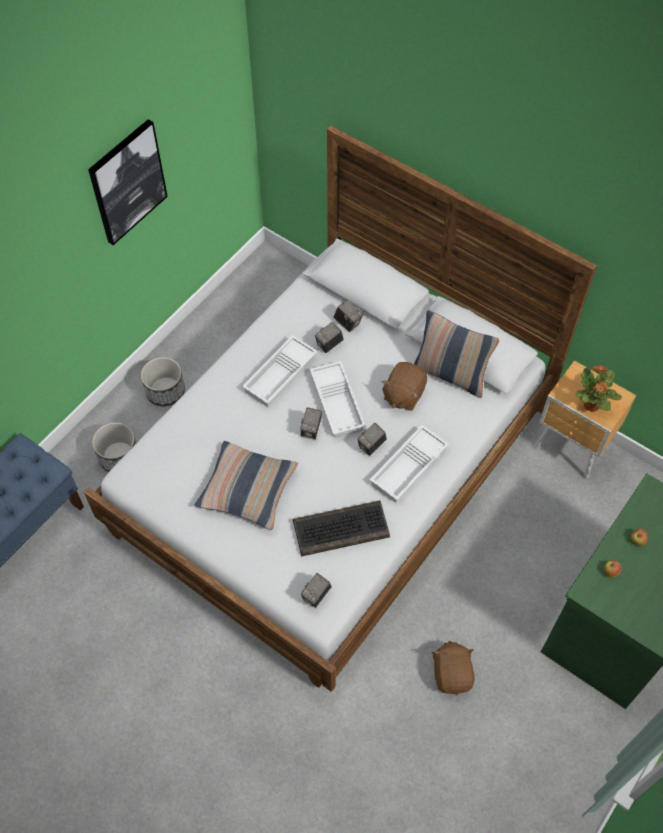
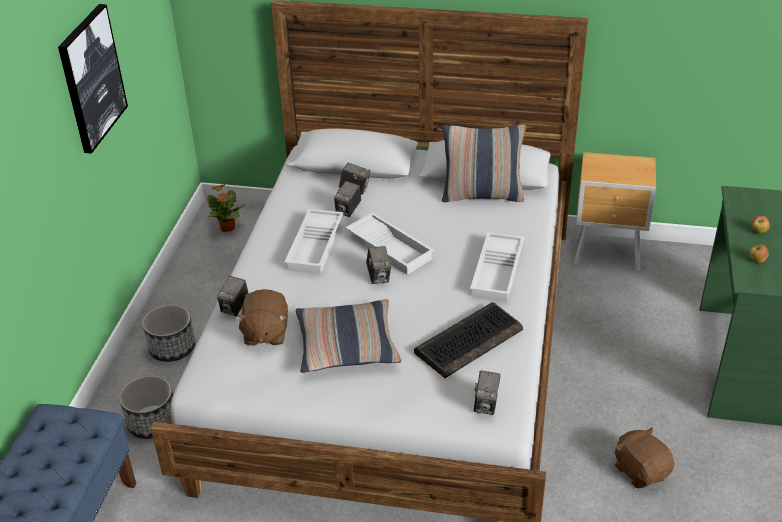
camera: 25 degrees left, 20 degrees down
(371, 446) = (448, 268): camera -> camera (235, 307)
(403, 394) = (449, 222): brown plush toy -> brown plush toy (265, 333)
(591, 406) = (624, 176): potted plant -> potted plant (227, 228)

